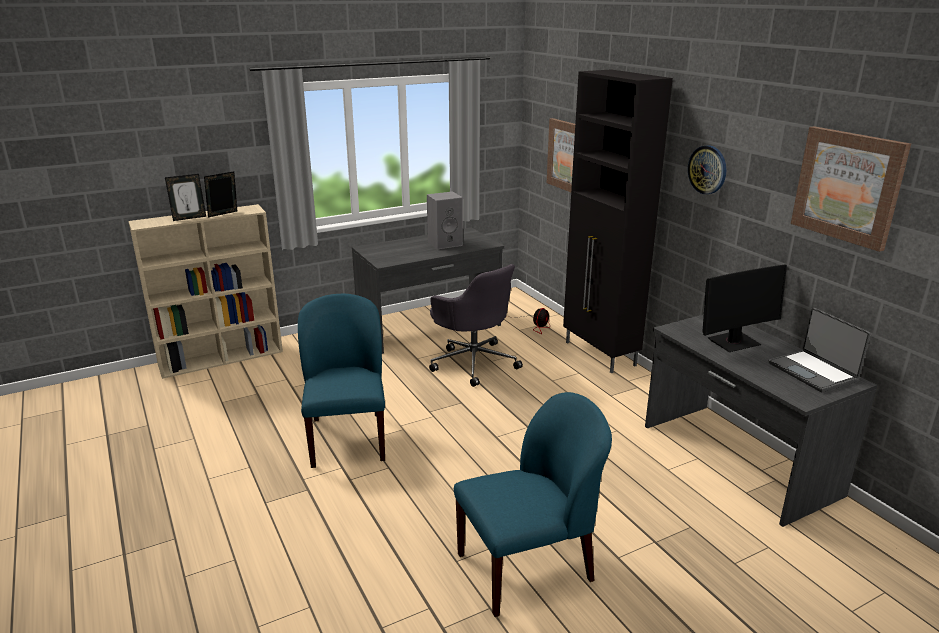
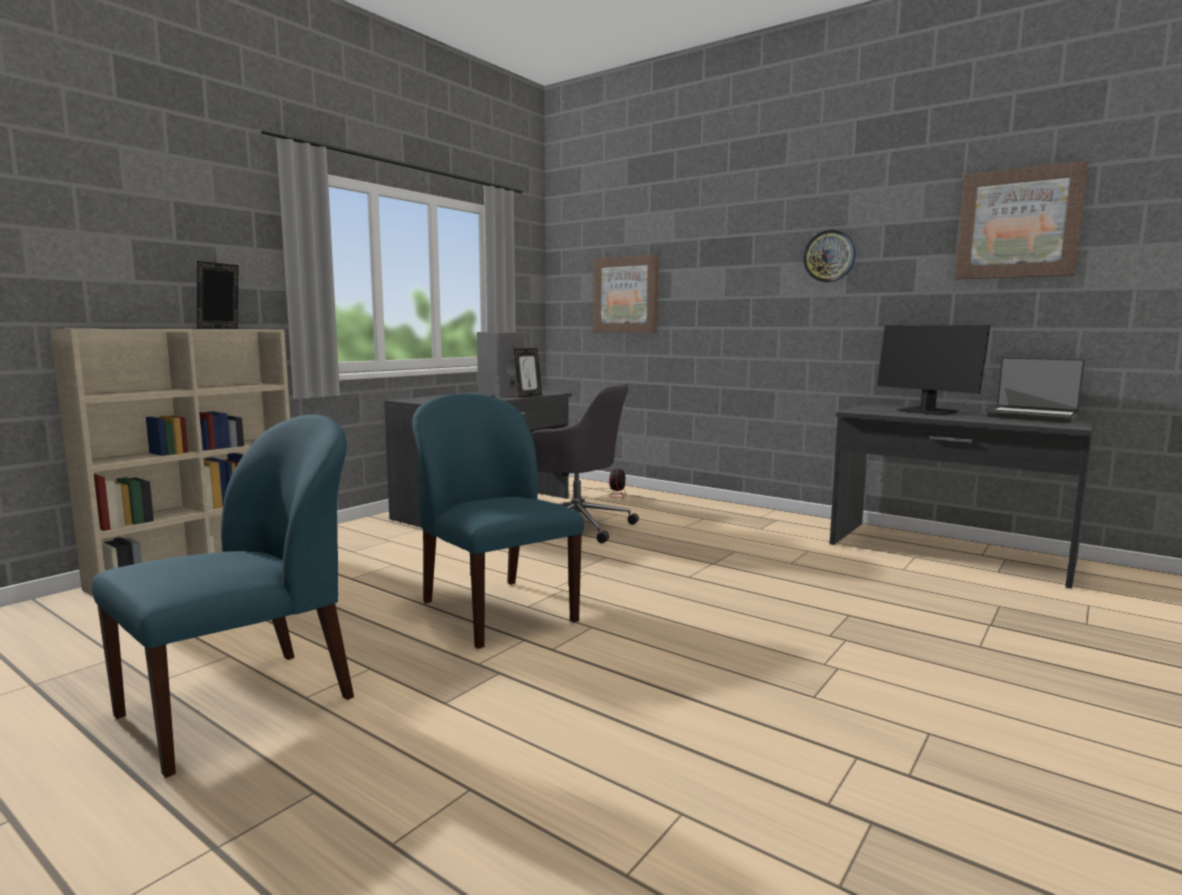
camera: 25 degrees left, 15 degrees down
(189, 218) = (164, 328): picture frame -> picture frame (528, 396)
(527, 567) = (904, 679): blue chair -> blue chair (243, 706)
(600, 354) = (704, 504): black cabinet -> none
(734, 342) = (927, 412): monitor -> monitor turned 105 degrees clockwise

